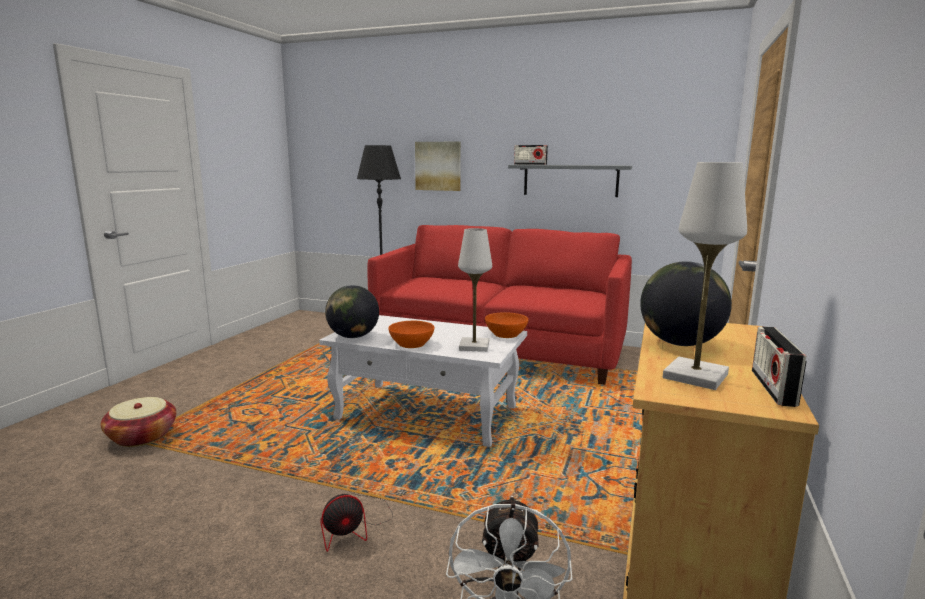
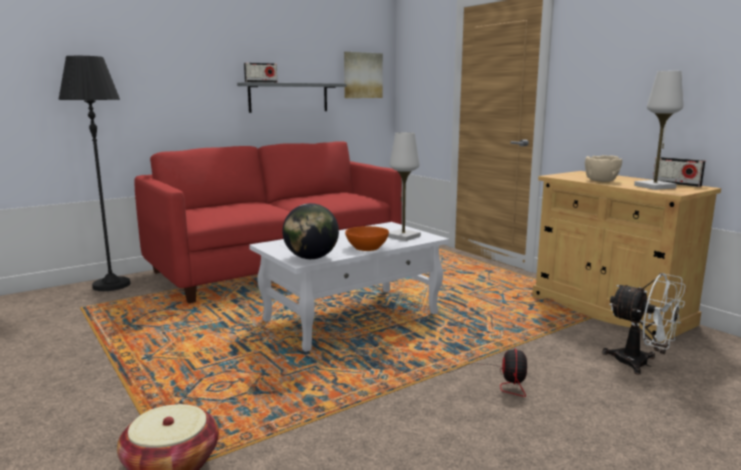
camera: 55 degrees left, 0 degrees up
(438, 166) = (151, 84): picture -> picture (362, 75)
(506, 334) = (390, 226): orange bowl -> none
(680, 343) = (600, 180): globe -> beige bowl

